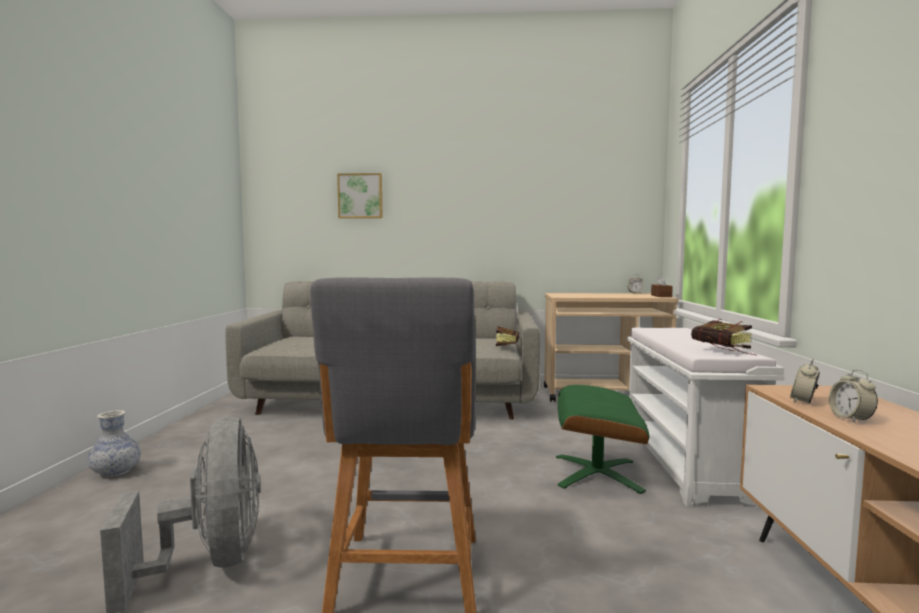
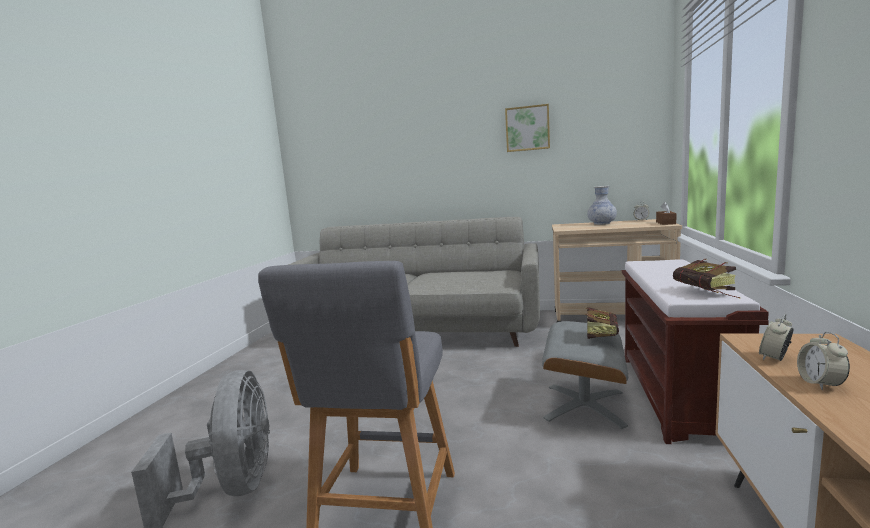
camera: 10 degrees right, 5 degrees up
(115, 472) = (183, 400): vase -> vase (602, 223)
(360, 196) = (379, 147): picture -> picture (527, 128)
(507, 346) = (510, 280): book -> book (601, 334)
(596, 473) = (584, 405): green ottoman -> grey ottoman
(686, 464) = (677, 396): white bench -> brown bench

